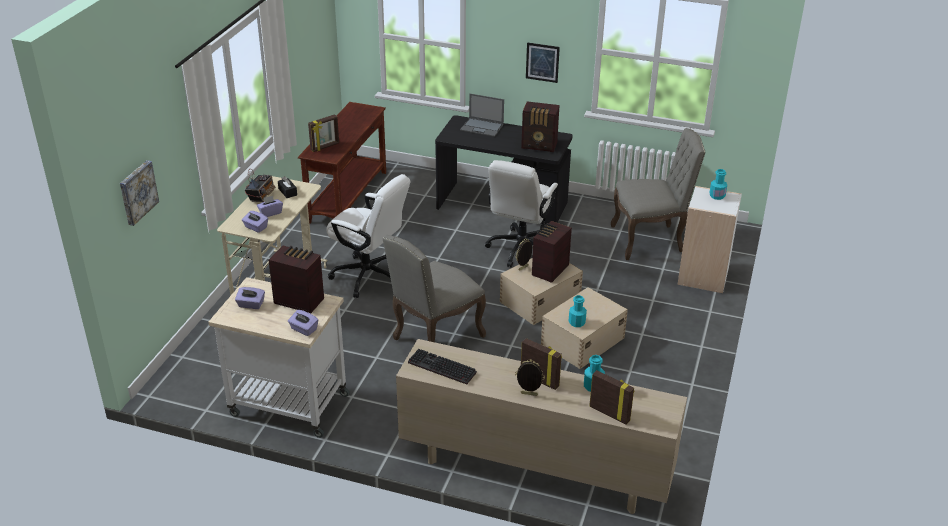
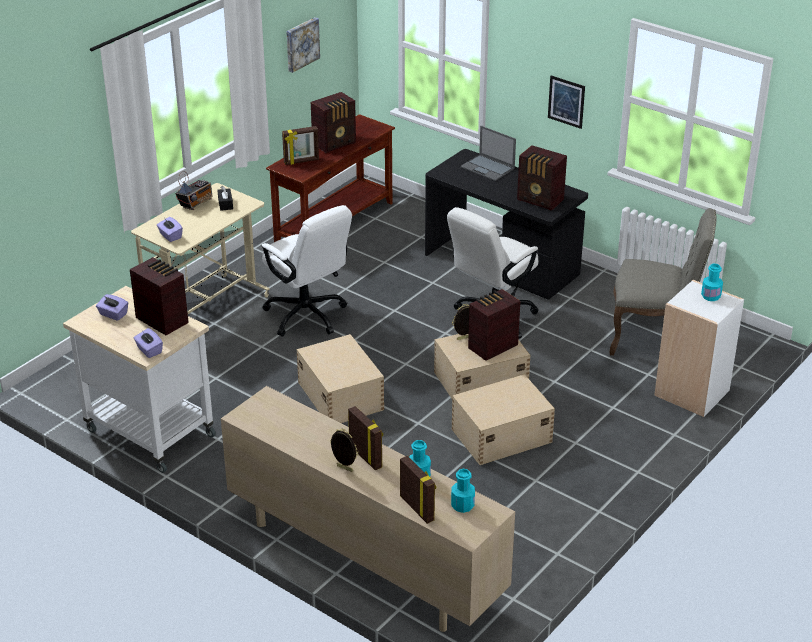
camera: 20 degrees right, 0 degrees up
(137, 192) = (31, 175): picture -> picture (301, 44)
(270, 213) = (194, 223): purple tissue box -> none
(344, 128) = (335, 143): none -> radio
(435, 336) = (340, 395): grey chair -> beige storage box
(440, 368) = (270, 421): keyboard -> none
(577, 322) = (486, 411): turquoise bottle -> turquoise bottle (462, 505)

